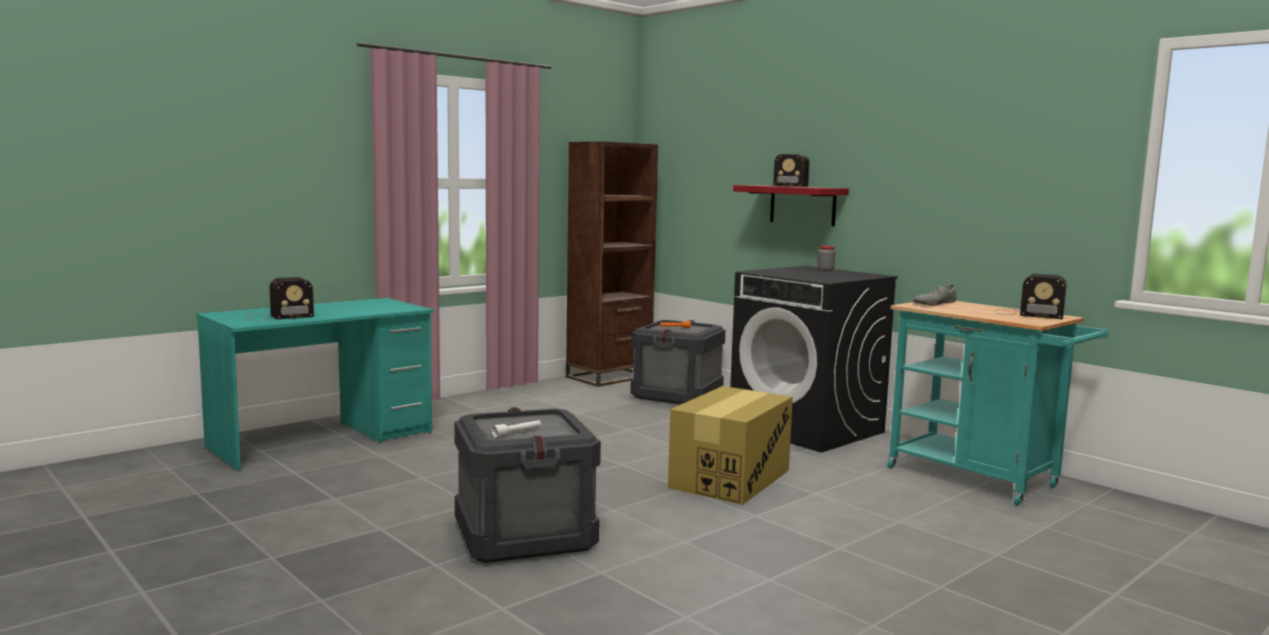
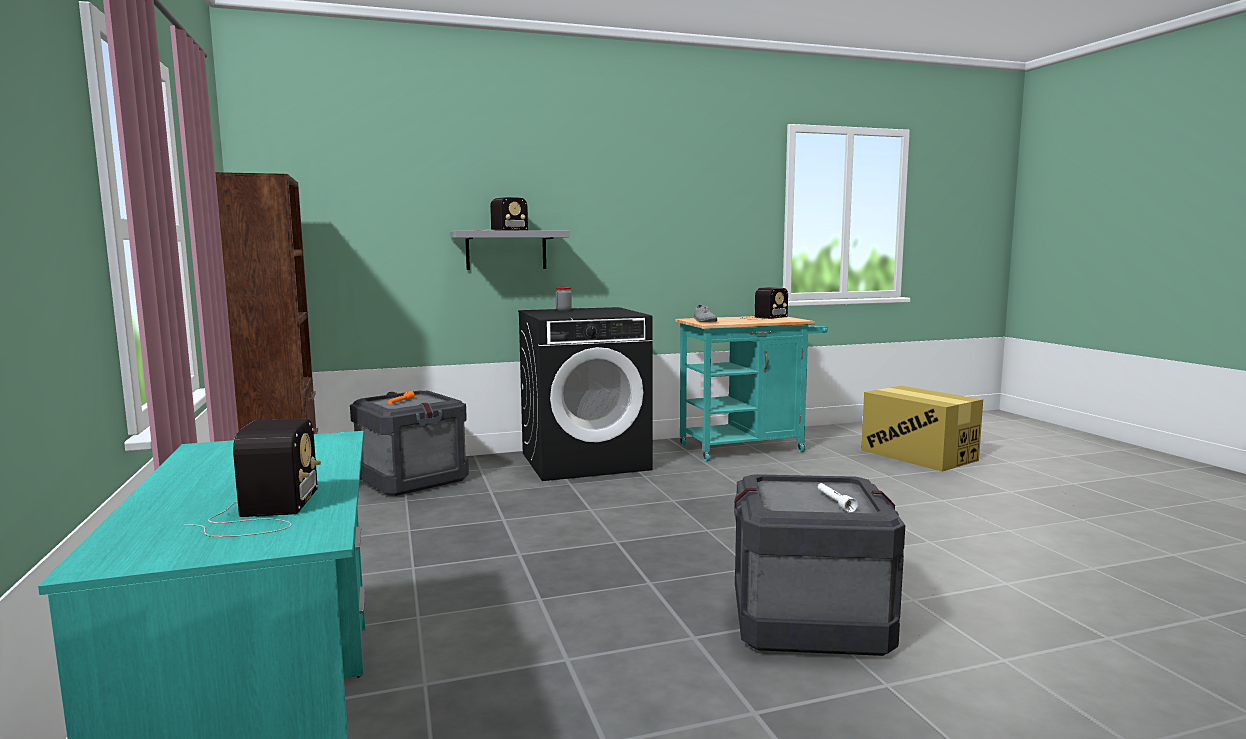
camera: 65 degrees left, 0 degrees up
(730, 479) = (694, 509): cardboard box -> cardboard box (918, 455)
(802, 205) = (506, 250): red shelf -> grey shelf

